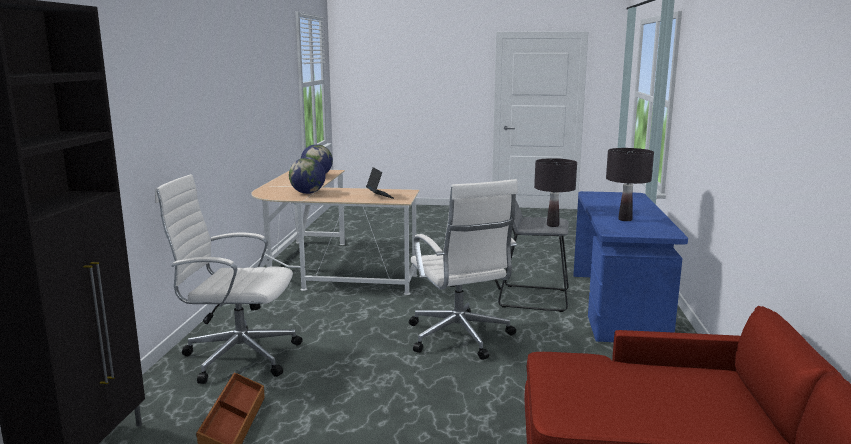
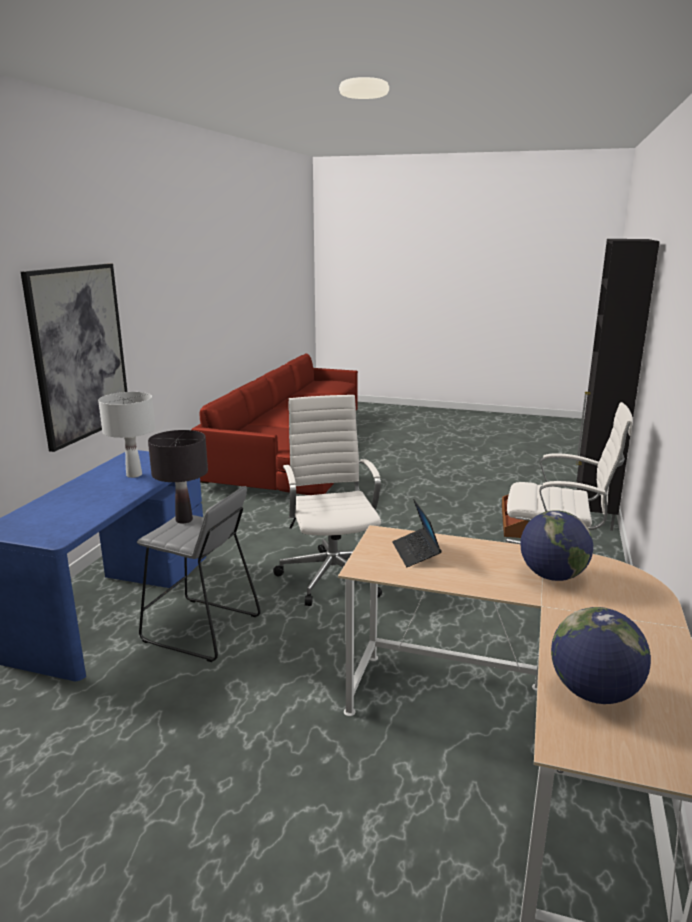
camera: 170 degrees left, 5 degrees up
(625, 219) = (134, 475): black table lamp -> white table lamp
(726, 130) = (79, 353): none -> picture

